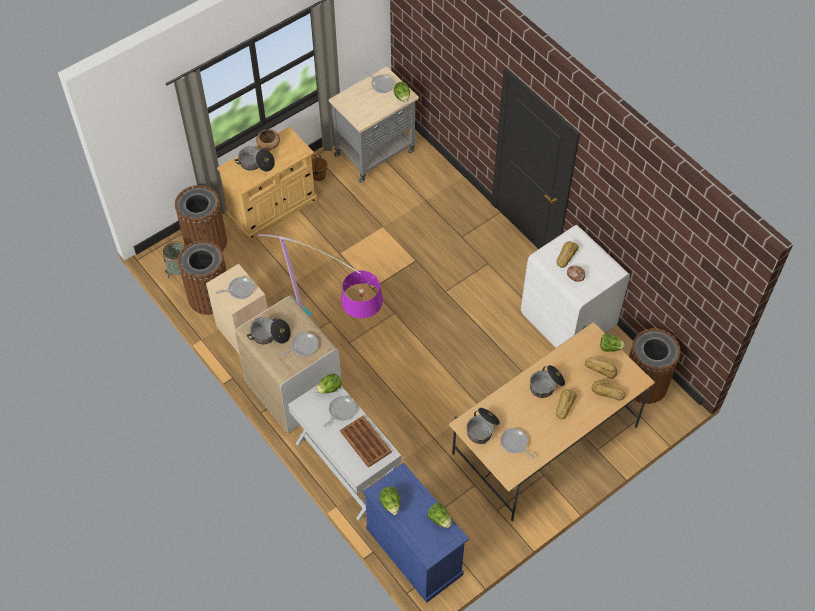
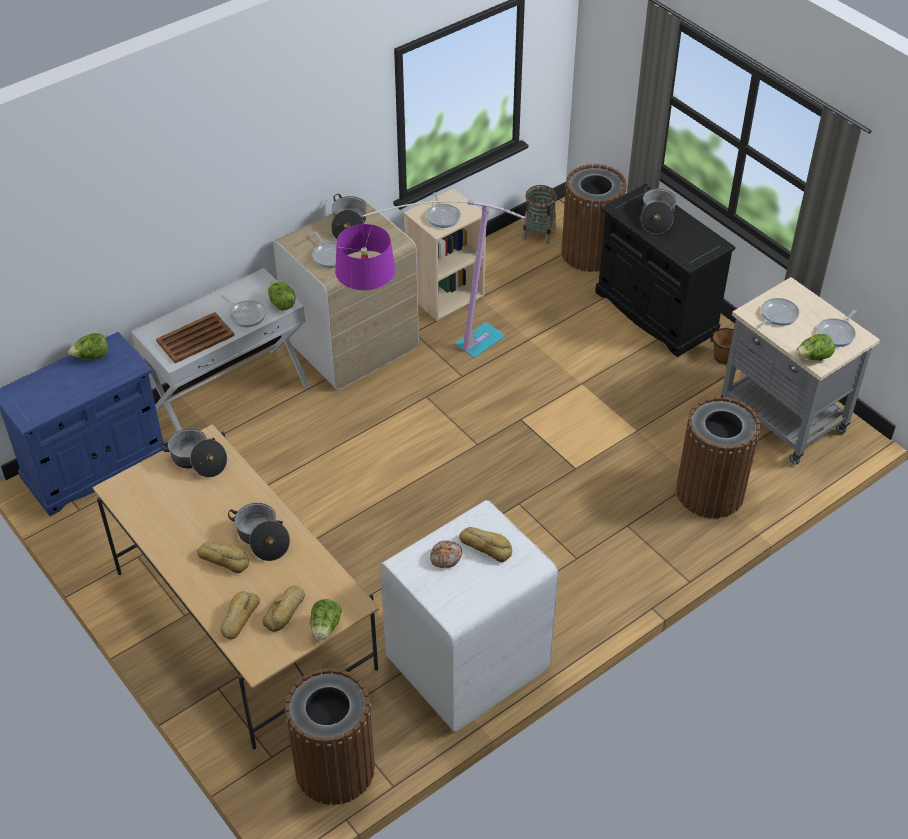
camera: 90 degrees right, 10 degrees down
(209, 296) = (500, 261): brown trash can -> brown trash can (710, 492)
(268, 145) = (694, 228): brown bowl -> none
(272, 208) = (655, 312): beige cabinet -> black cabinet
(440, 519) = (58, 404): lettuce -> none
(515, 443) = (167, 496): frying pan -> frying pan (777, 315)

